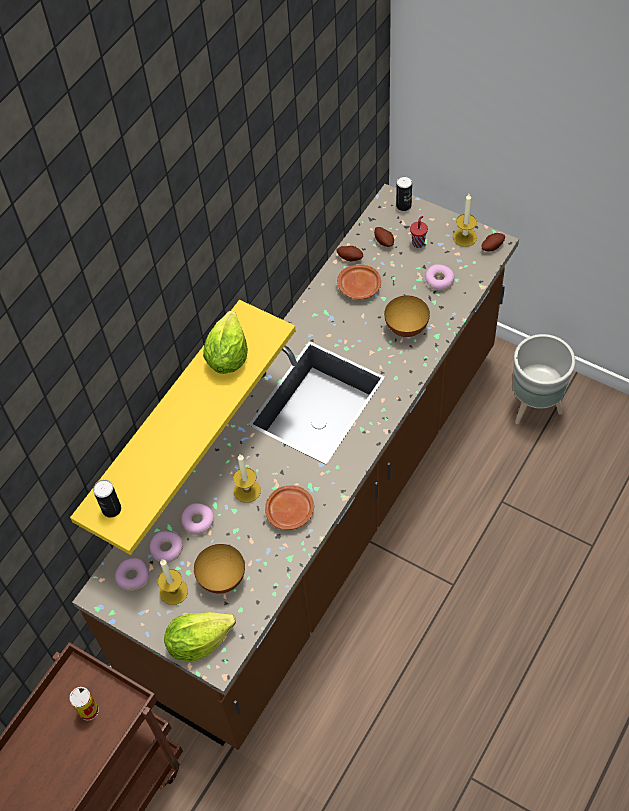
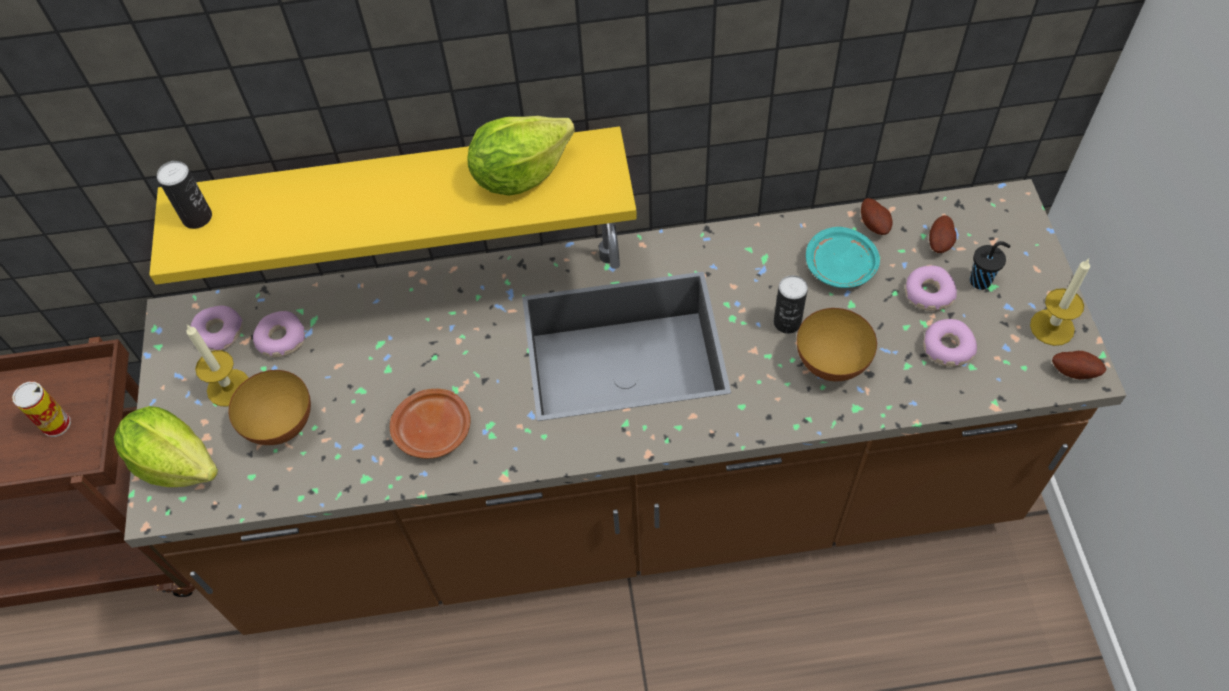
camera: 50 degrees right, 0 degrees up
(198, 522) = (343, 343): donut -> donut (928, 294)
(247, 490) = (427, 362): candle -> none
(360, 287) = (840, 267): brown plate -> turquoise plate
(403, 205) = (1021, 223): can -> can (787, 322)
(418, 242) = (981, 281): red cup -> black cup
(535, 406) = (996, 640): grey planter -> none

